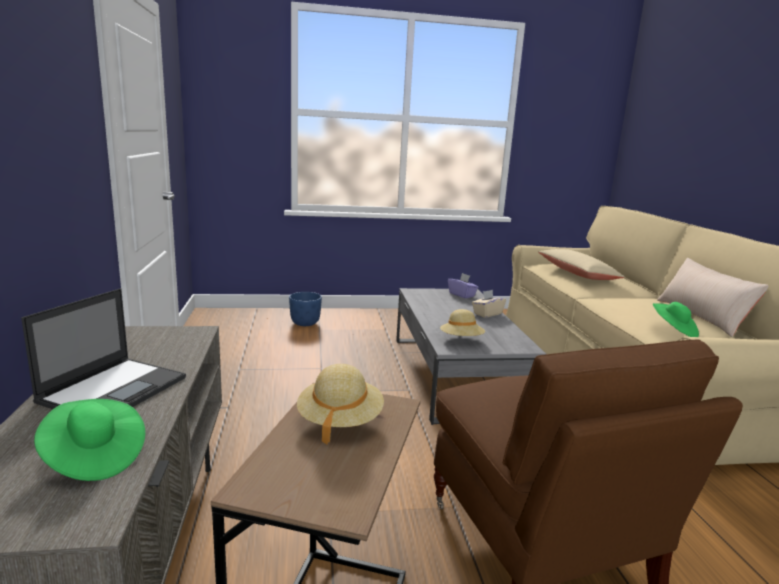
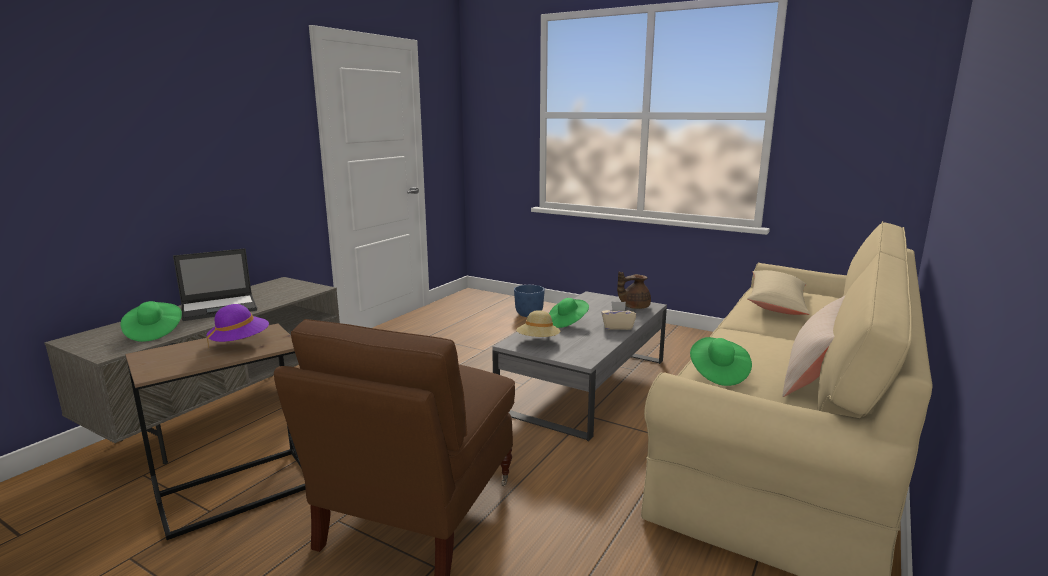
camera: 40 degrees right, 0 degrees up
(339, 420) = (240, 342): beige hat -> purple hat
(447, 318) = (567, 322): none -> green hat
(462, 295) = (634, 306): purple tissue box -> brown teapot

